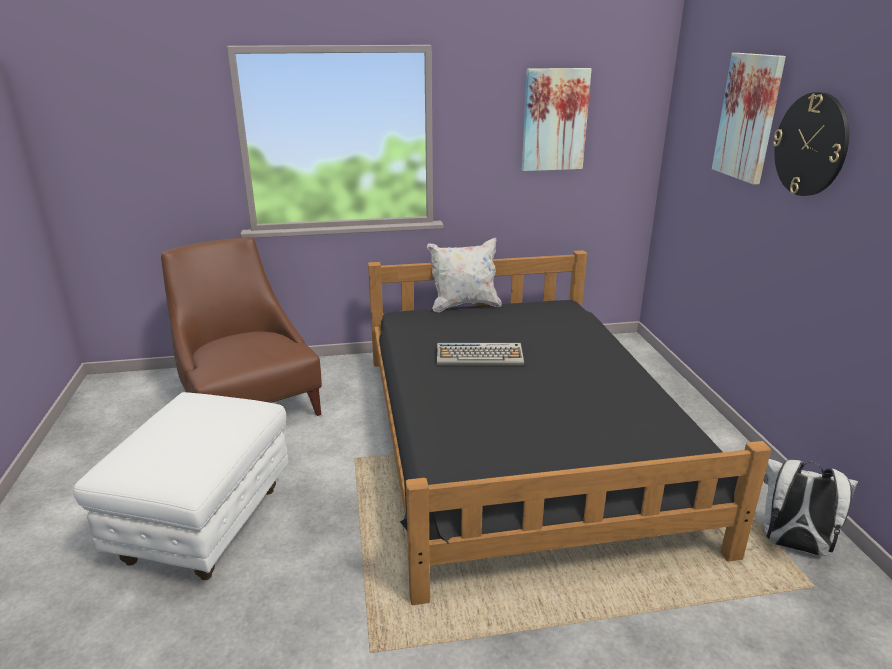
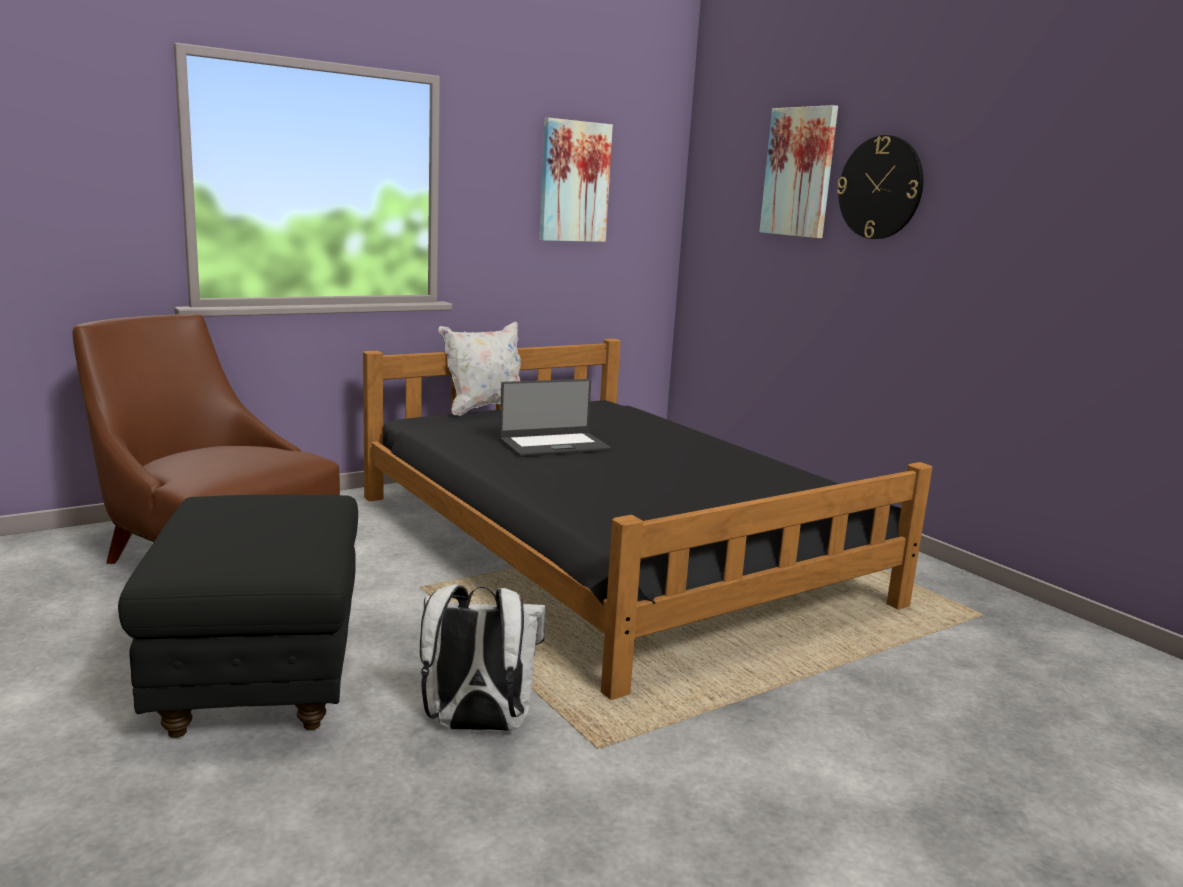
camera: 25 degrees left, 10 degrees down
(204, 524) = (259, 678): white ottoman -> black ottoman
(480, 356) = (554, 445): keyboard -> laptop
(792, 545) = (942, 590): white backpack -> white backpack (477, 726)

